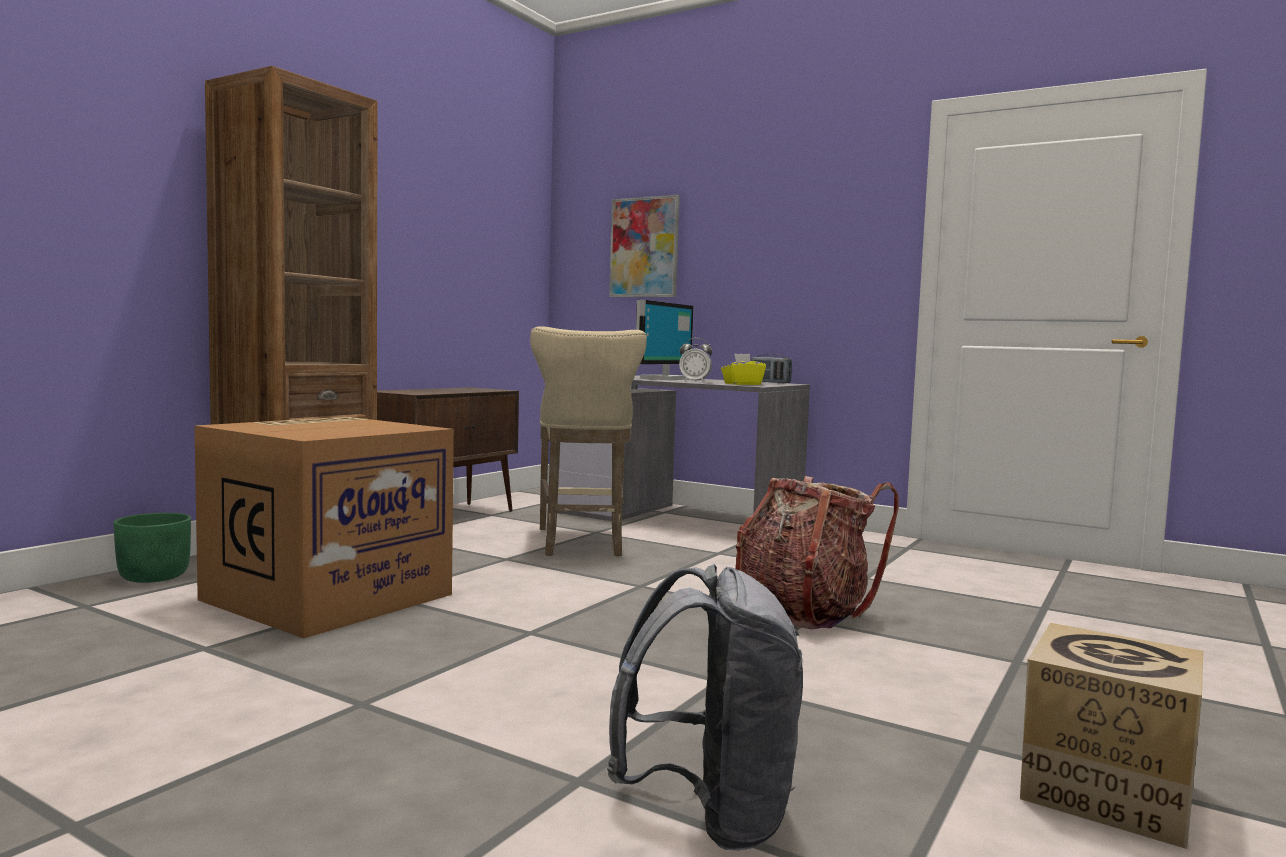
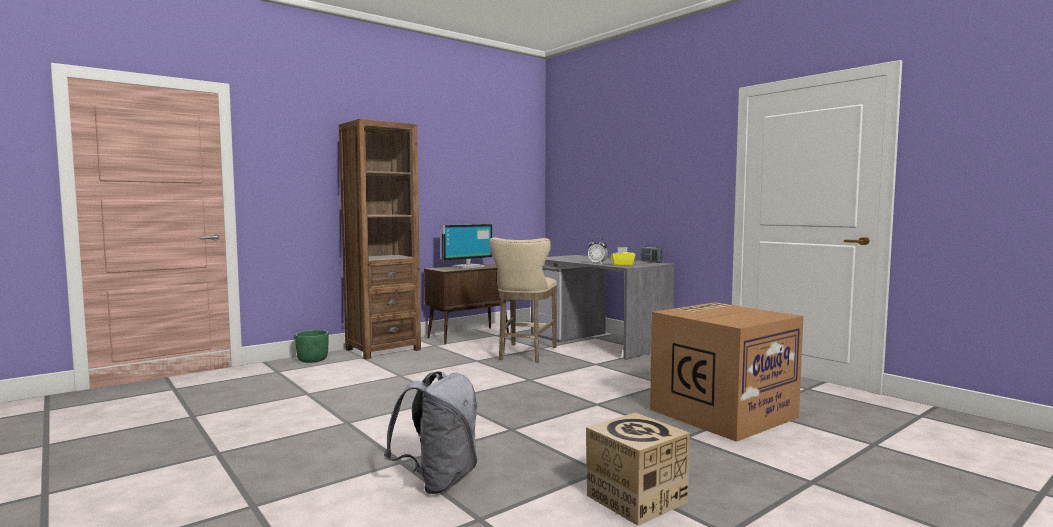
camera: 20 degrees right, 0 degrees up
(328, 596) = (376, 374): cardboard box -> cardboard box (722, 412)
(644, 247) = (590, 180): picture -> none
(663, 379) = (589, 260): monitor -> monitor (467, 266)
(803, 611) = (600, 400): backpack -> none

